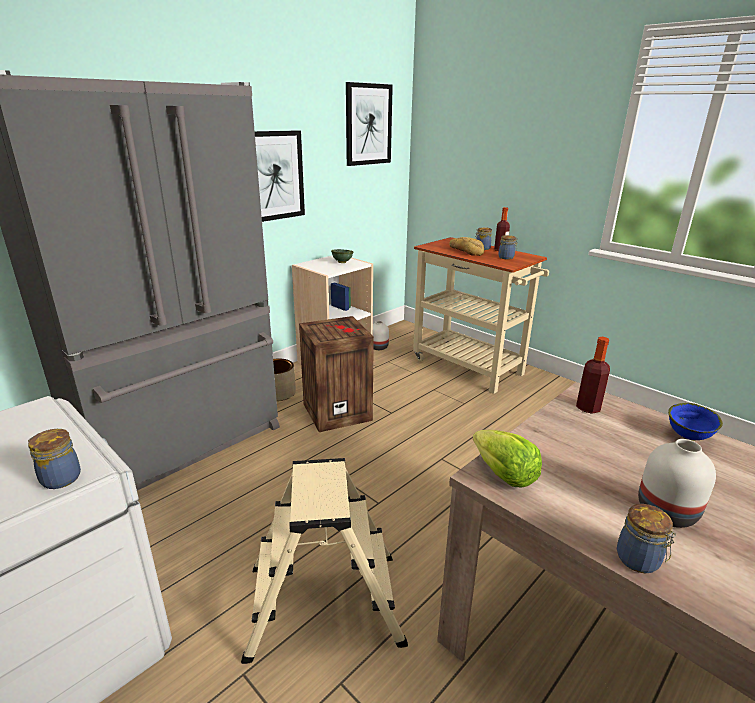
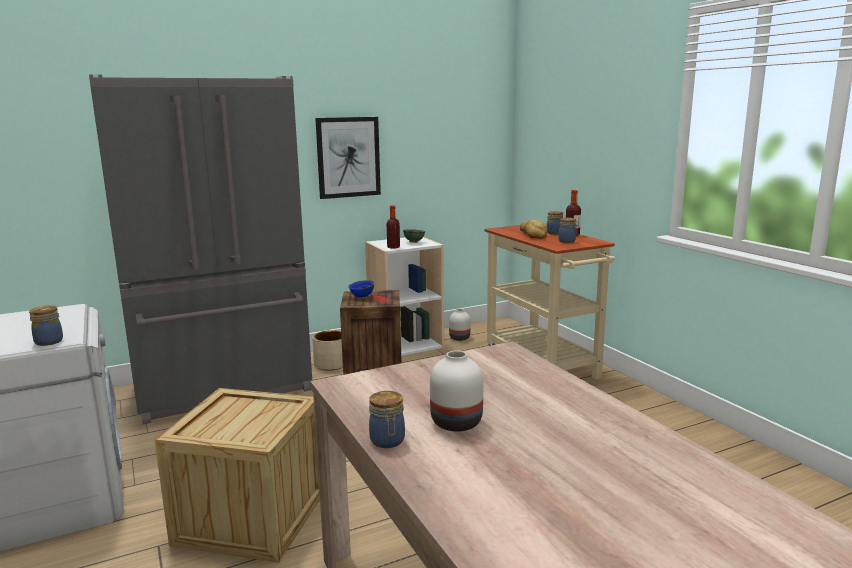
camera: 20 degrees right, 10 degrees down
(324, 604) = (251, 517): beige step ladder -> crate
(368, 124) = (457, 111): picture -> none
(503, 474) = (353, 385): lettuce -> none
(588, 408) = (493, 358): bottle -> bottle (393, 247)
(689, 437) = (560, 386): blue bowl -> blue bowl (362, 298)

